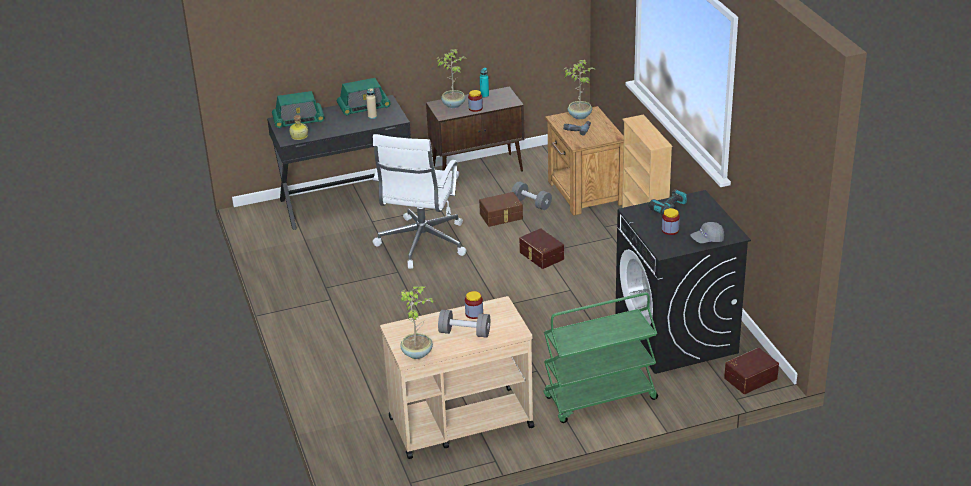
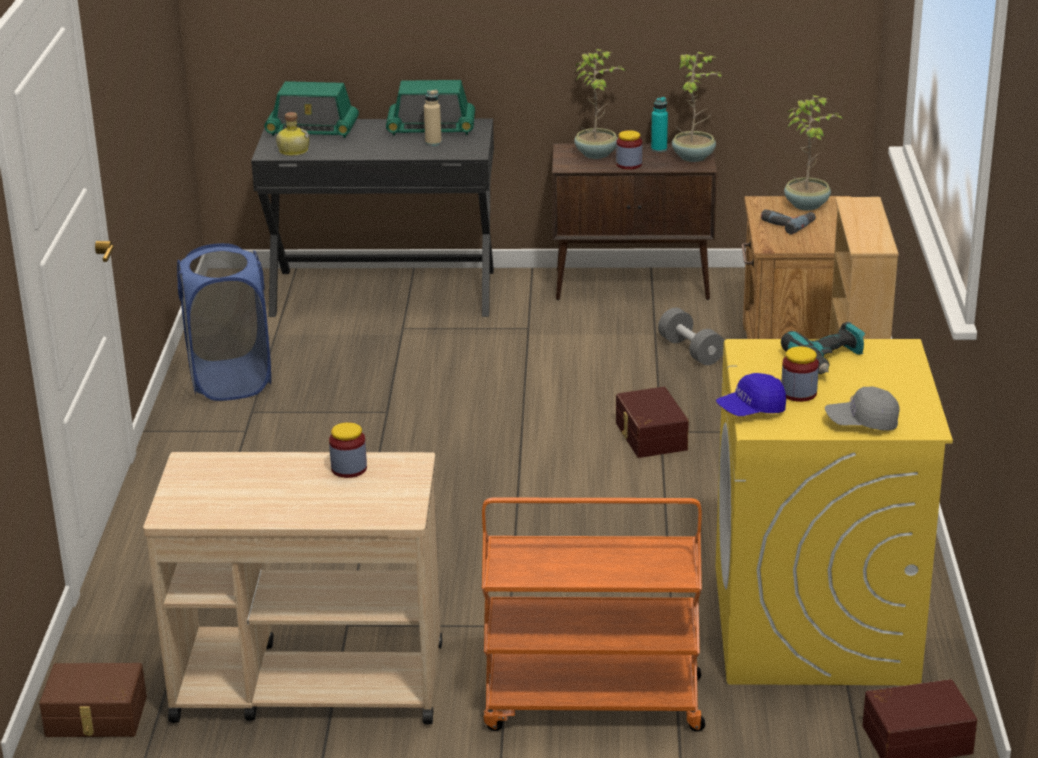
camera: 20 degrees right, 5 degrees down
(300, 272) = (230, 380): none -> blue laundry basket
(417, 353) = (194, 512): potted plant -> potted plant (694, 157)
(421, 244) = (457, 377): white office chair -> none
(464, 332) = (305, 496): grey dumbbell -> none
(501, 216) = (624, 362): brown storage box -> brown storage box (96, 717)
(599, 399) = (591, 704): green cart -> orange cart
(655, 244) = (751, 410): none -> blue cap
(676, 336) = (815, 625): black washing machine -> yellow washing machine

